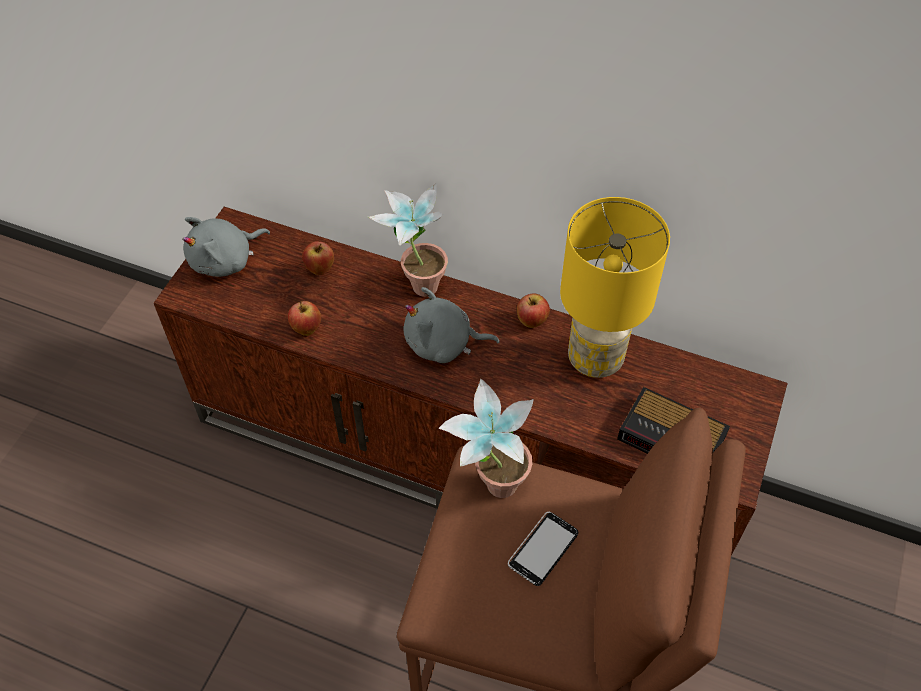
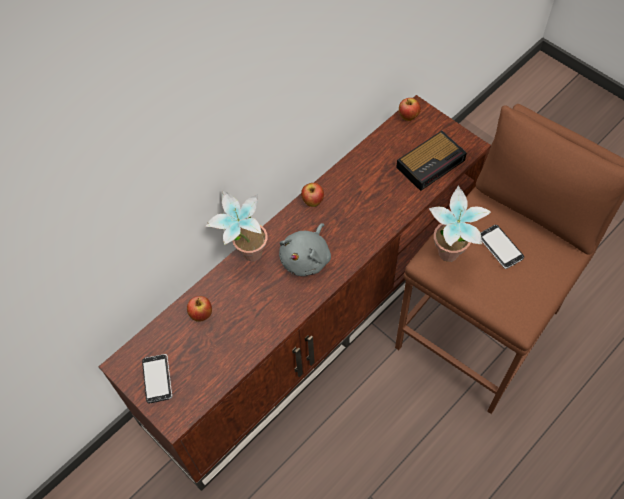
camera: 65 degrees left, 5 degrees up
(225, 260) = (157, 379): grey plush toy -> phone
(306, 329) = (253, 340): apple -> apple (408, 117)
(594, 358) = (357, 179): yellow table lamp -> none

